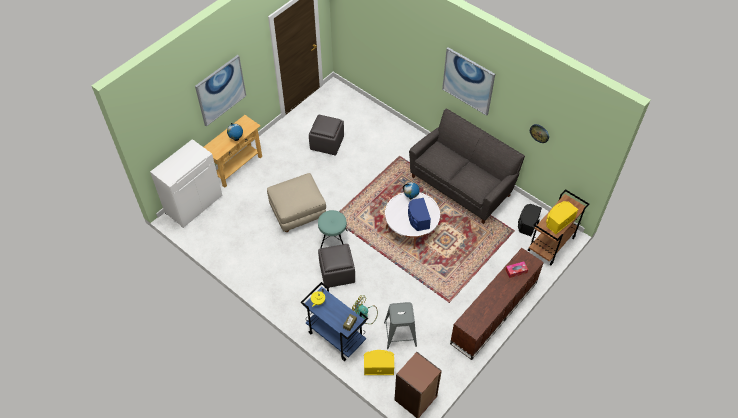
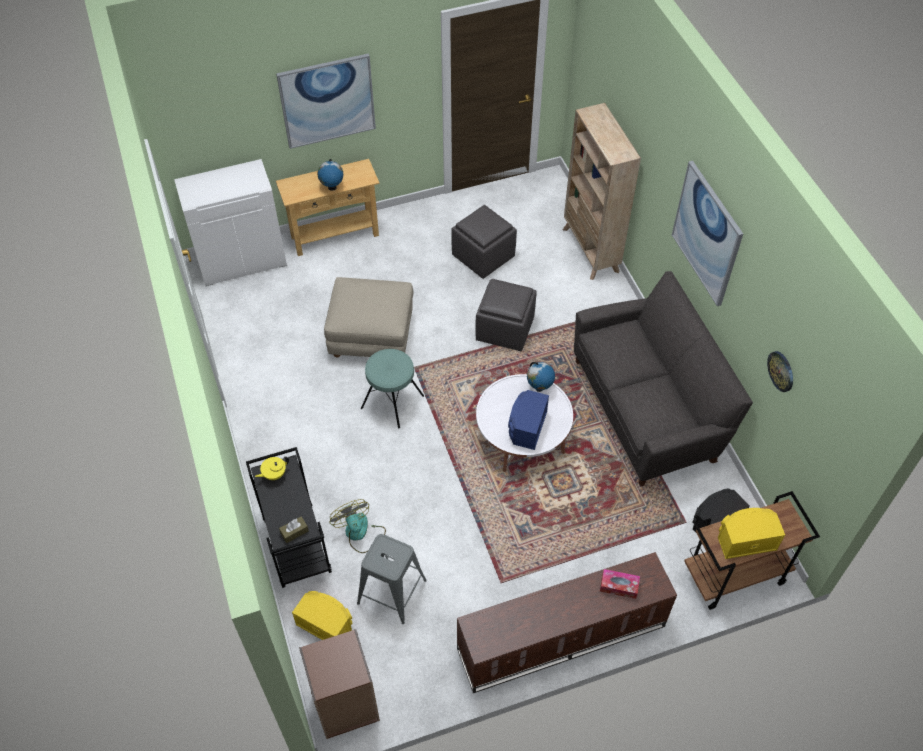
camera: 30 degrees right, 0 degrees up
(335, 337) = (296, 544): blue cart -> black cart
(337, 273) = (365, 451): grey ottoman -> grey ottoman (505, 328)
(380, 116) = (590, 250): none -> beige bookcase

